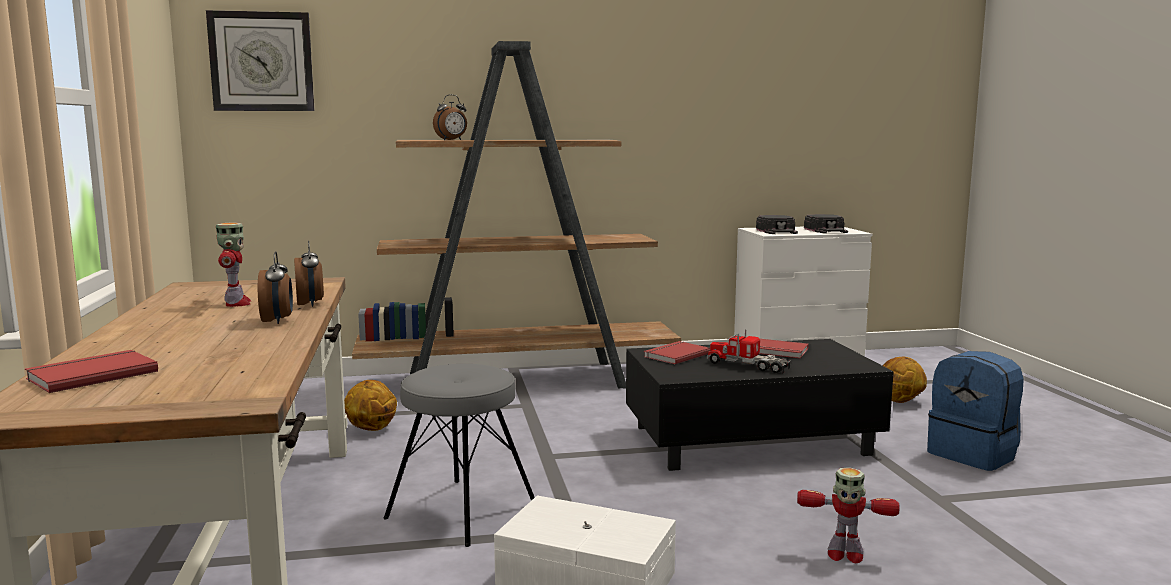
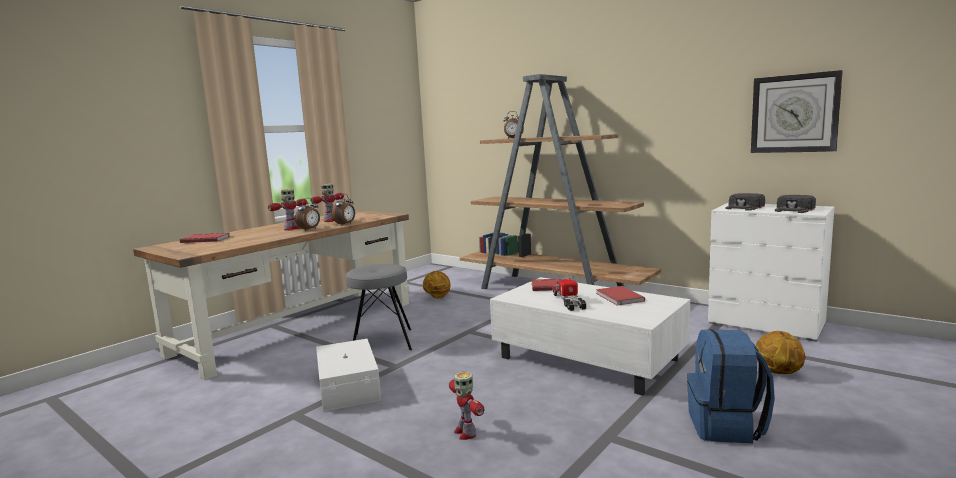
camera: 50 degrees right, 0 degrees up
(226, 326) = (292, 229): none -> toy robot
(262, 62) = (450, 99): wall clock -> wall clock (794, 113)
(748, 440) = (586, 358): black coffee table -> white coffee table

